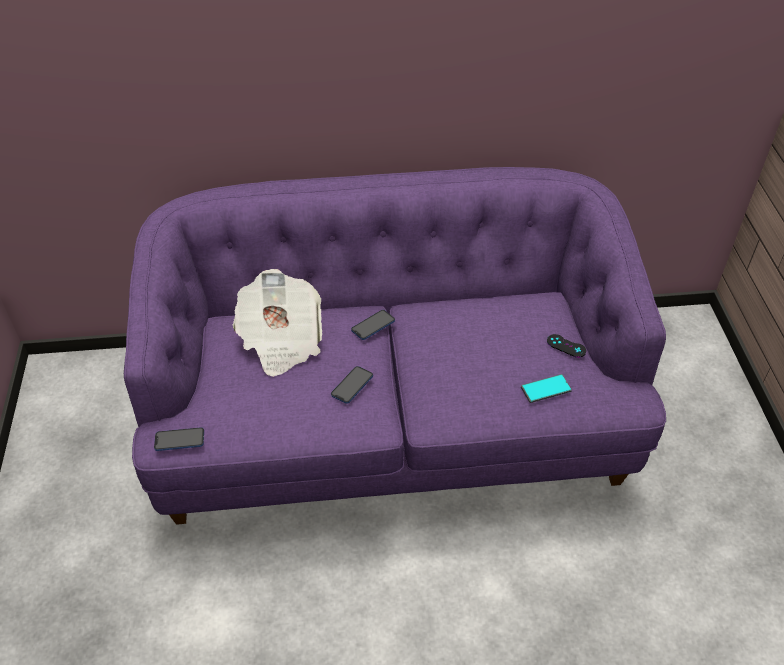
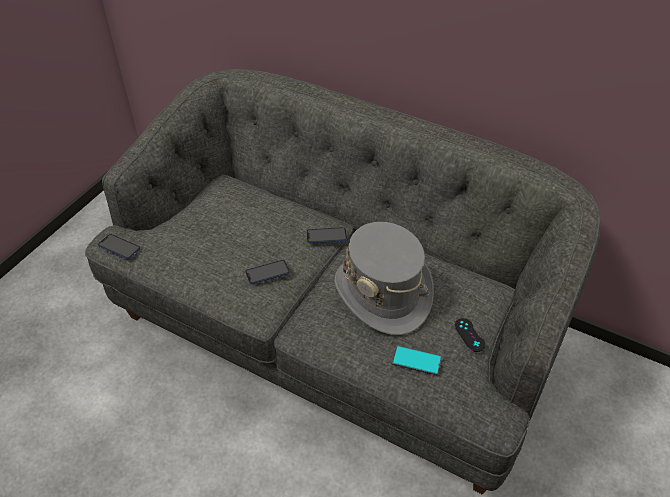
camera: 35 degrees right, 0 degrees up
(281, 340) = (248, 212): newspaper -> none
(392, 422) = (335, 331): purple sofa -> grey sofa
(471, 349) = (383, 293): none -> grey hat

